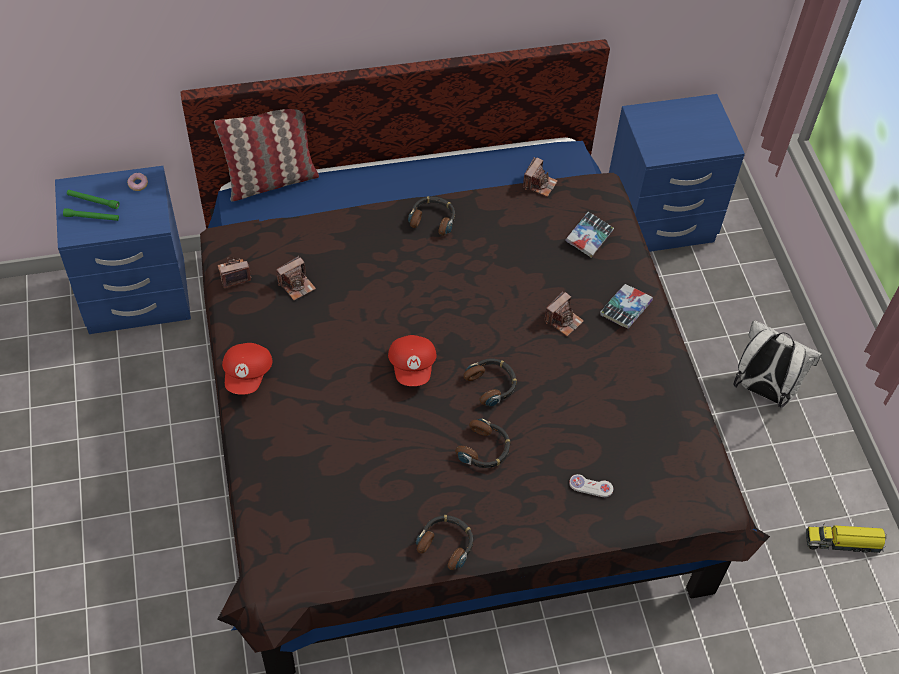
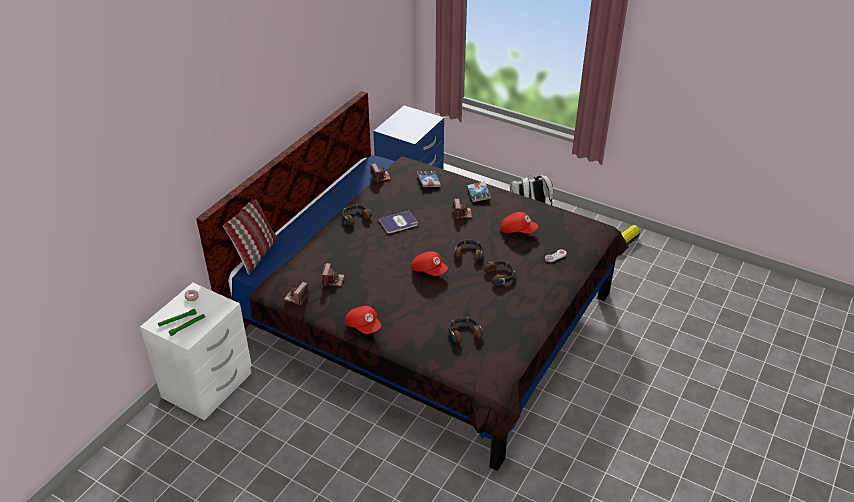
camera: 45 degrees left, 15 degrees down
(137, 297) = (208, 386): blue nightstand -> white nightstand
(446, 543) = (536, 315): headphones -> headphones (464, 332)
(470, 268) = (398, 222): none -> book
(598, 406) = (518, 230): none -> red cap

